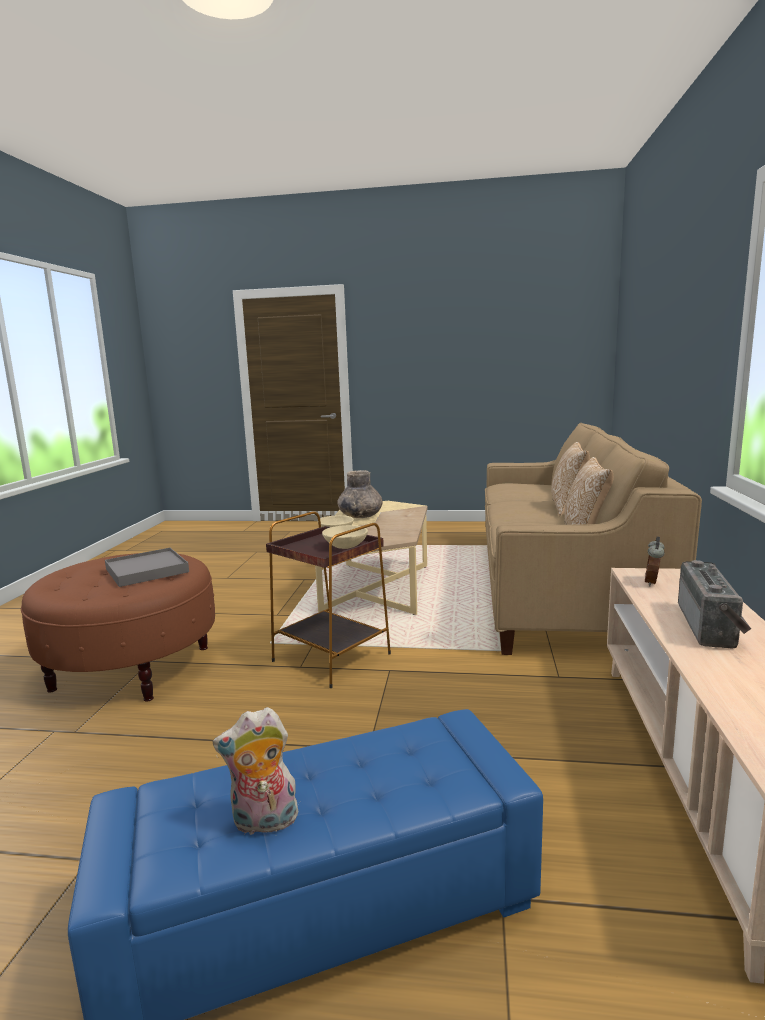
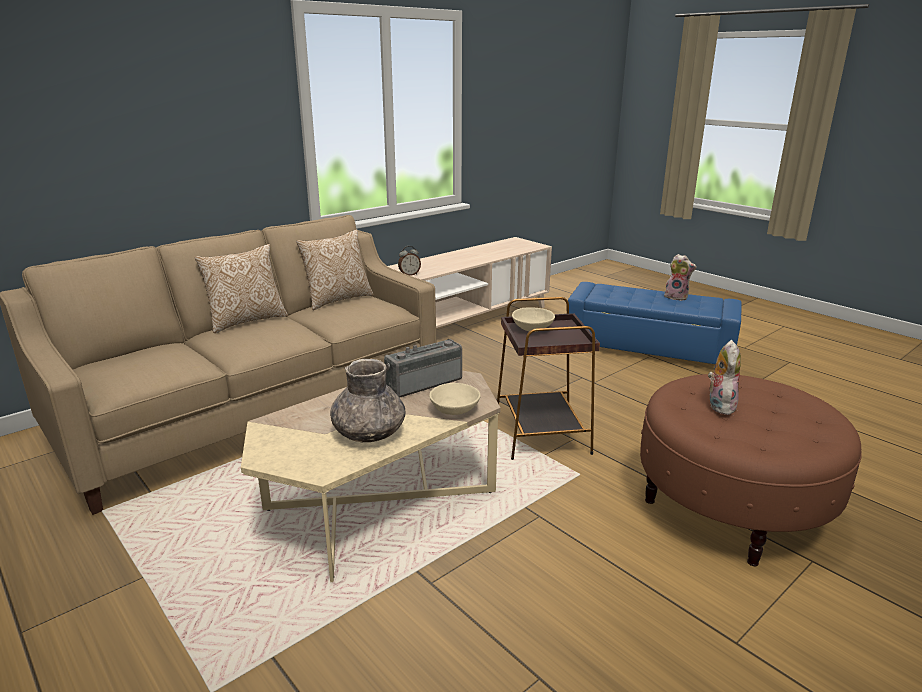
camera: 140 degrees left, 10 degrees up
(146, 570) = (719, 405): grey tray -> plush toy
(712, 626) = (450, 261): radio -> radio (422, 383)

